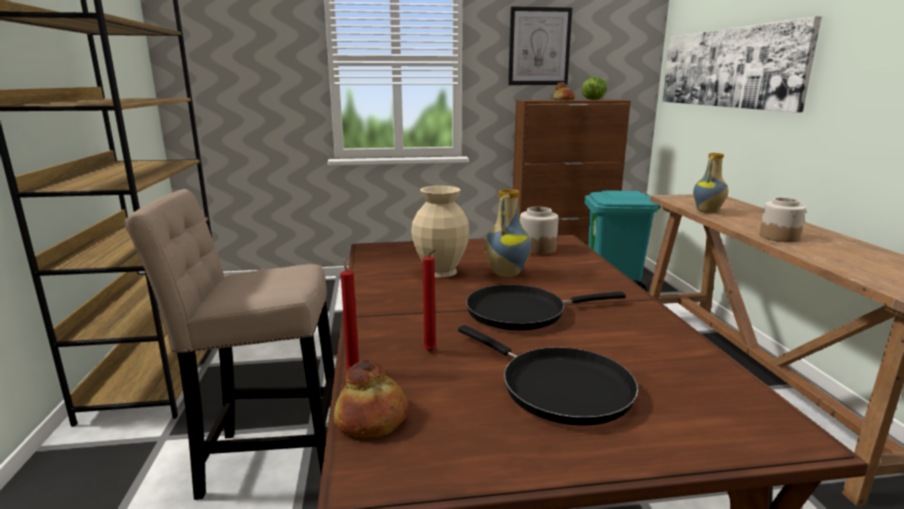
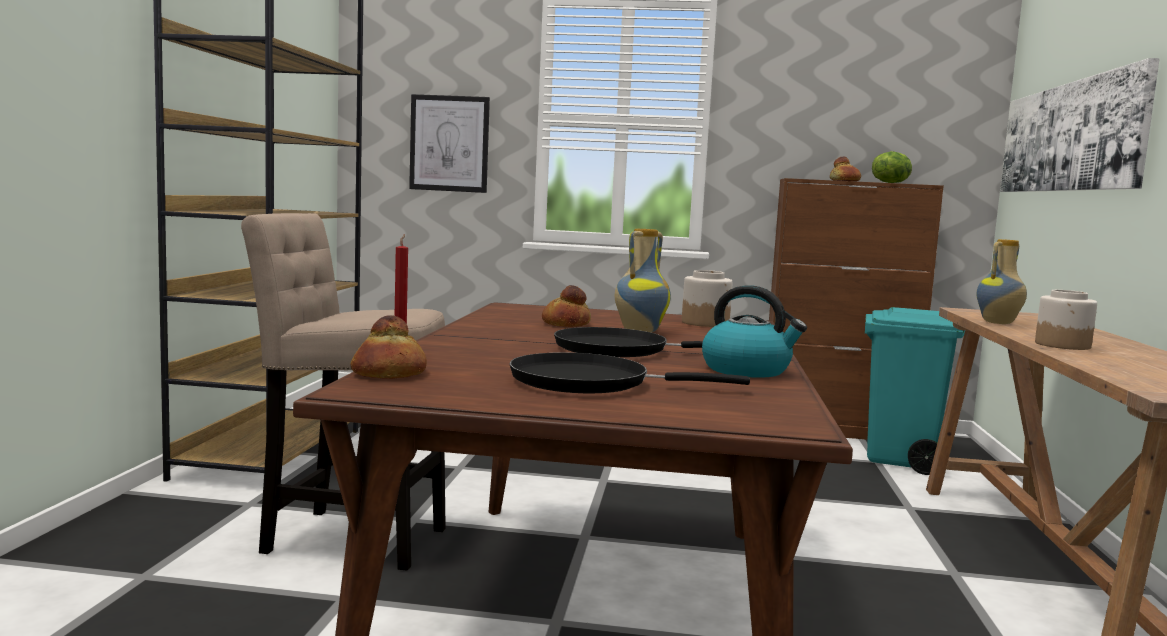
camera: 15 degrees right, 10 degrees down
(431, 352) = (488, 356): red candle -> none
(441, 272) = (565, 324): beige vase -> bread
(539, 47) = (817, 111): picture -> picture (449, 143)
(558, 387) = (589, 382): black frying pan -> black frying pan turned 120 degrees clockwise
(645, 327) = (747, 370): none -> kettle

